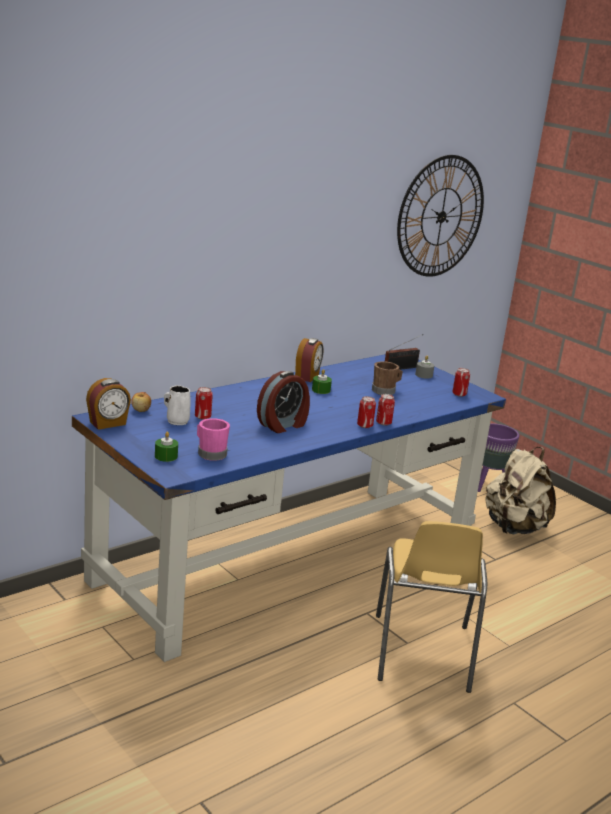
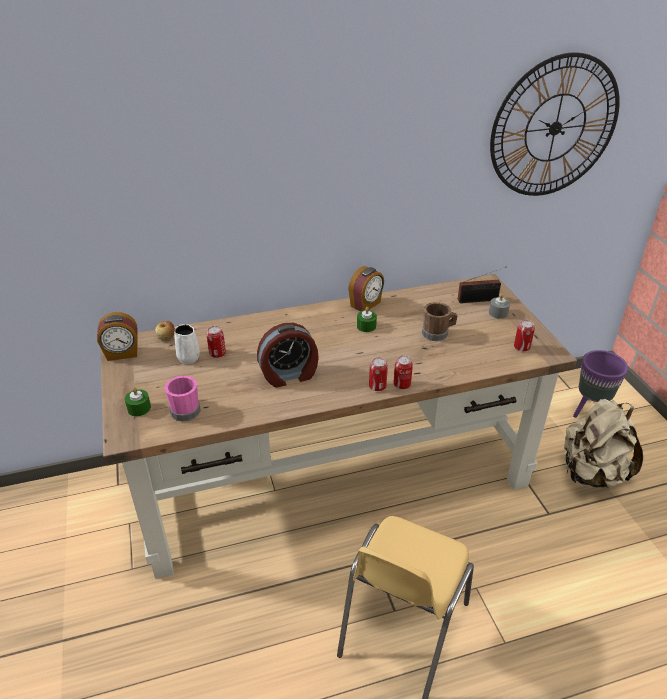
camera: 25 degrees right, 15 degrees up
(289, 560) = (334, 475): blue desk -> brown desk

